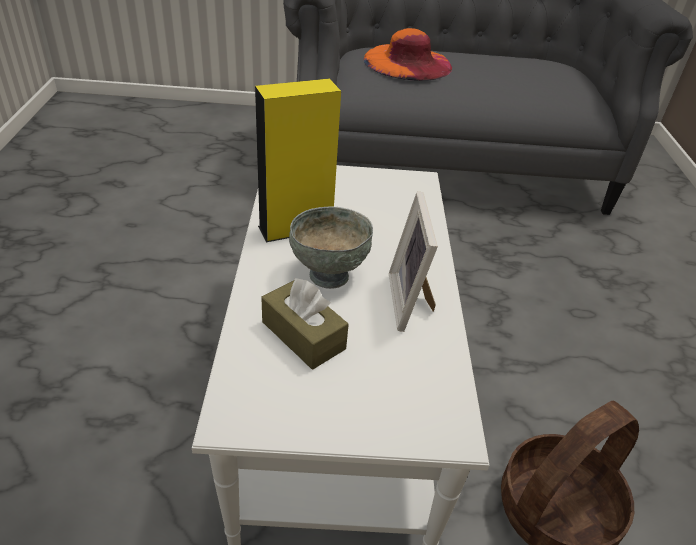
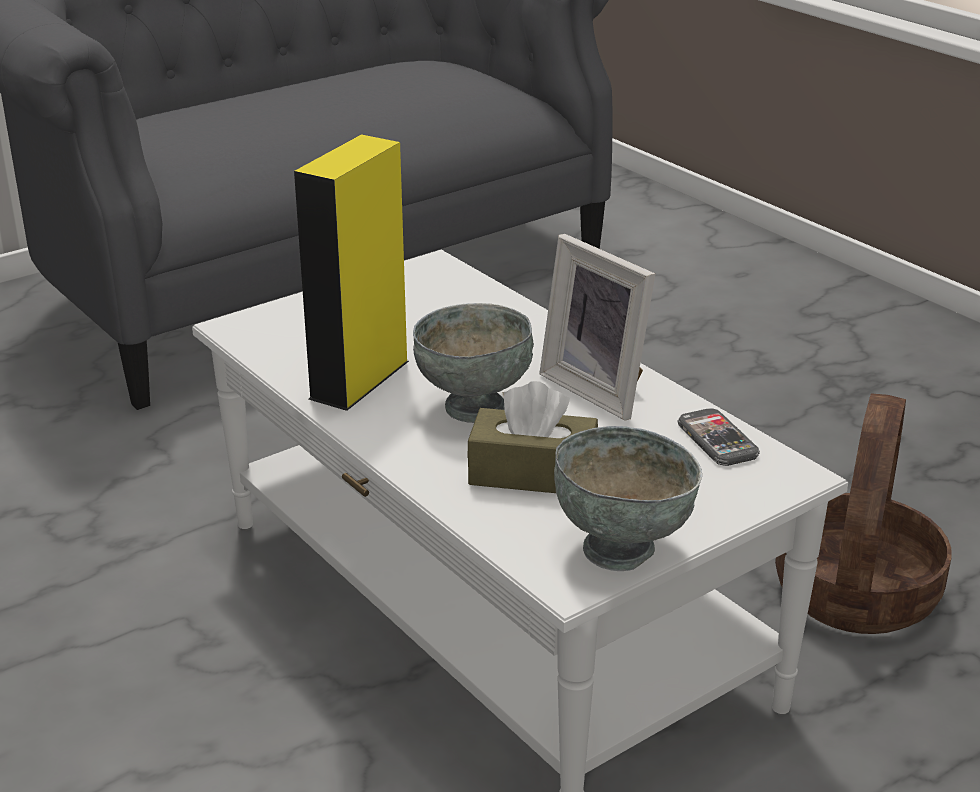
camera: 35 degrees left, 10 degrees down
(283, 419) = (621, 549): none -> grey bowl
(407, 62) = (220, 125): orange hat -> none
(437, 378) = (717, 440): none -> phone

